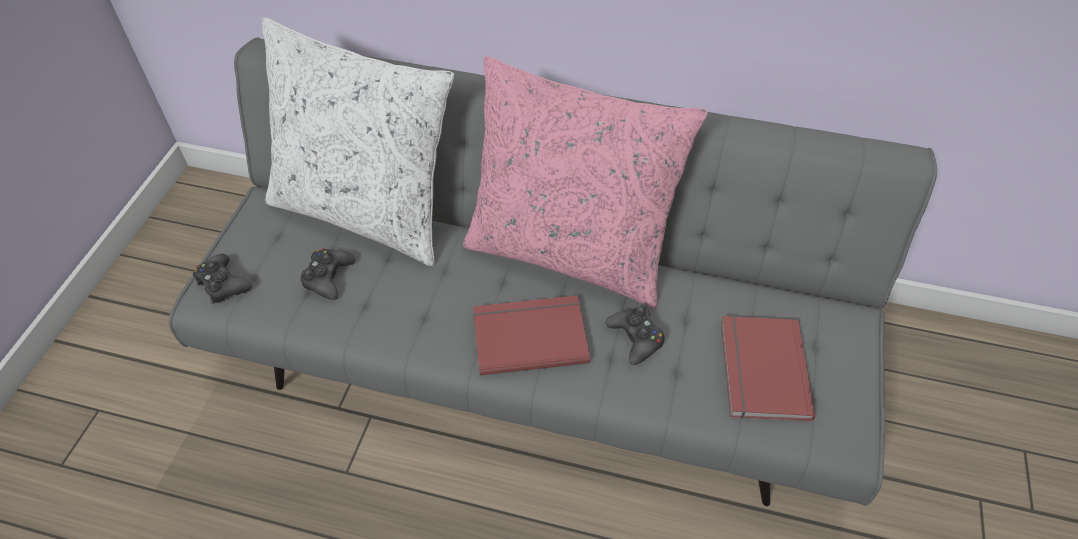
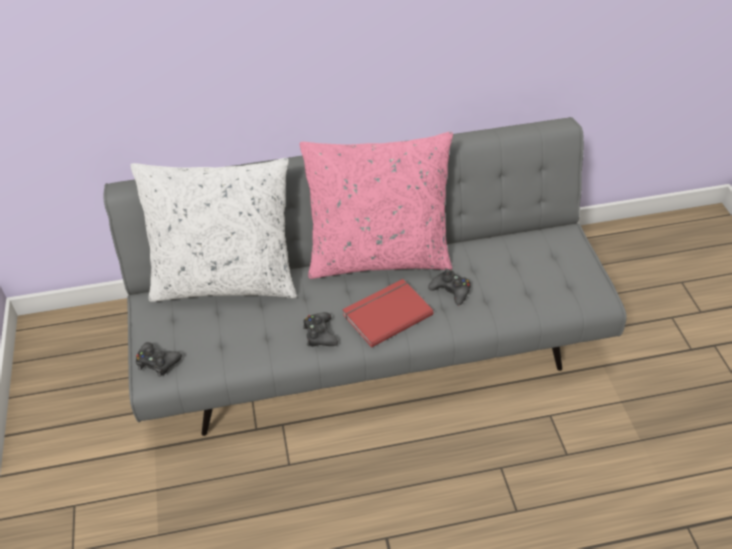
camera: 25 degrees left, 5 degrees down
(328, 277) = (230, 330): black game controller -> black game controller (320, 334)
(760, 370) = (531, 280): red book -> none

